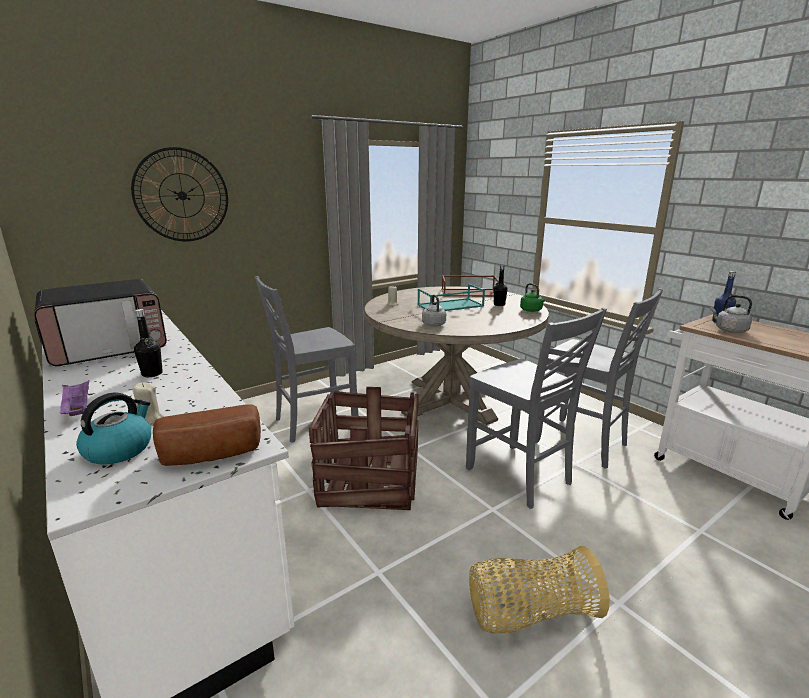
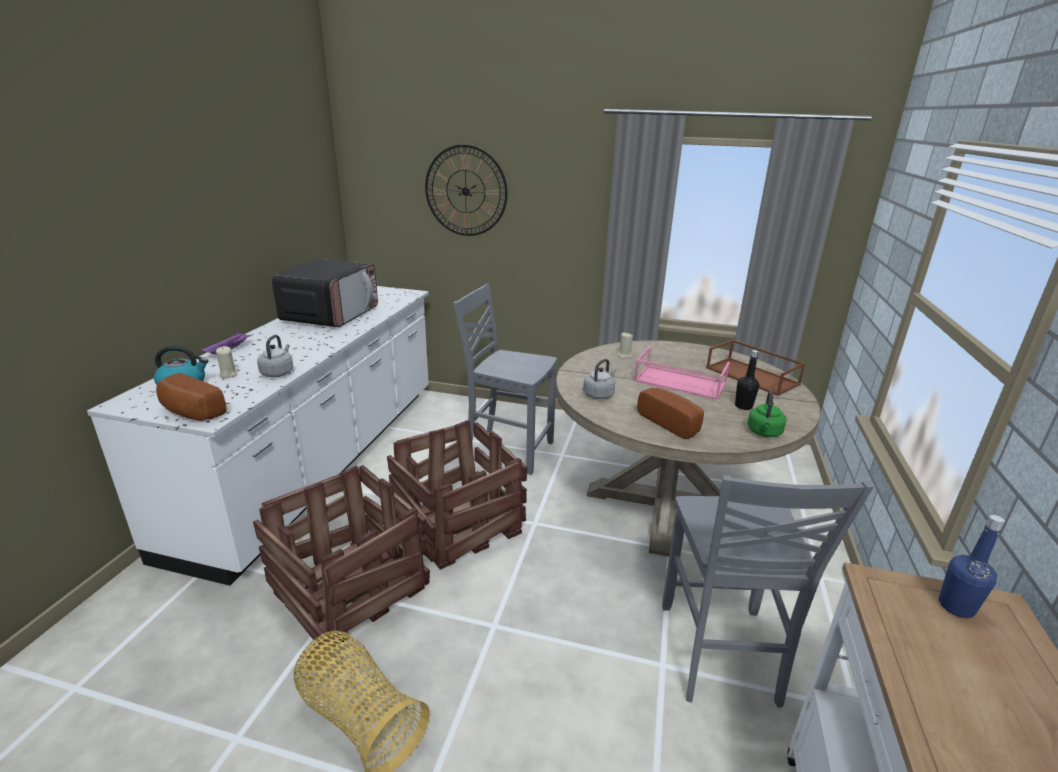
camera: 50 degrees right, 5 degrees up
(110, 347) = (331, 315): microwave -> microwave turned 90 degrees counterclockwise
(152, 374) = (299, 344): black bottle -> none
(379, 569) = (348, 590): none -> crate
(450, 306) = (678, 382): turquoise tray -> pink tray
(494, 321) = (671, 423): none -> bread
(520, 476) = (575, 623): grey chair -> none
(729, 330) = (916, 624): grey kettle -> grey kettle (278, 372)

